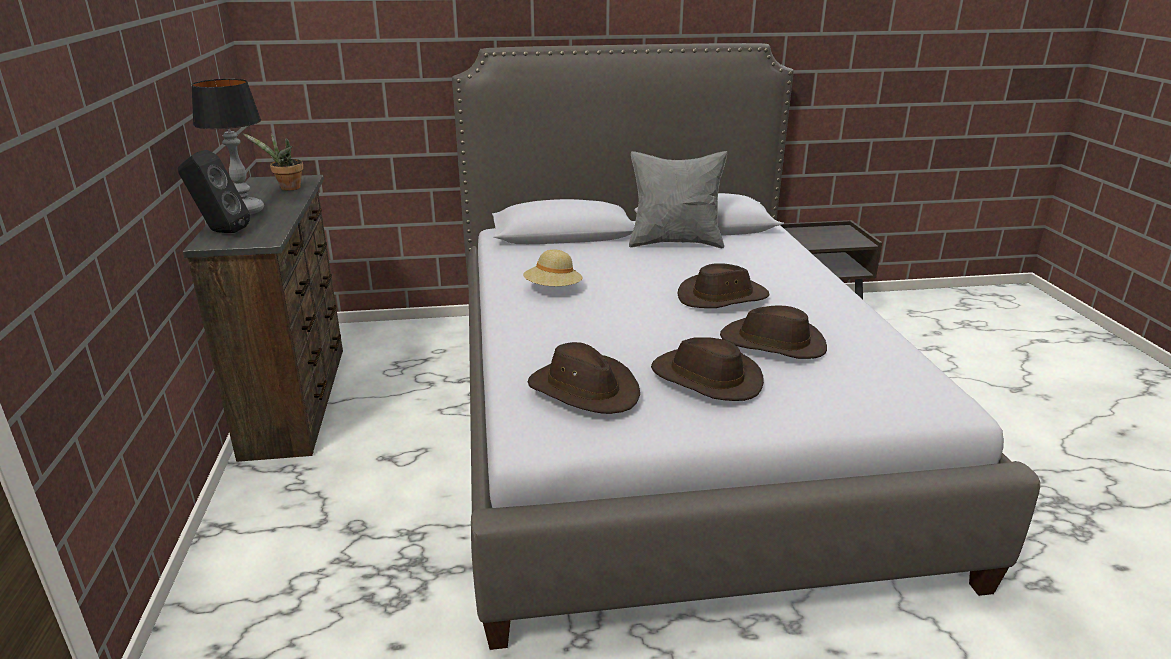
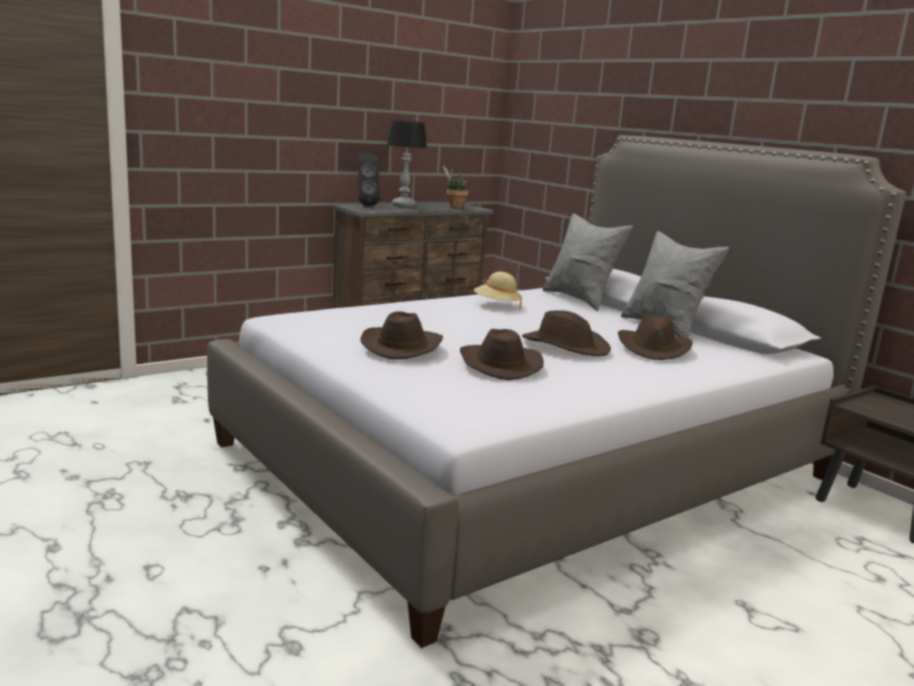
camera: 60 degrees right, 10 degrees down
(555, 246) = (580, 300): none -> grey pillow
(584, 389) = (345, 319): brown hat -> brown hat (653, 349)

